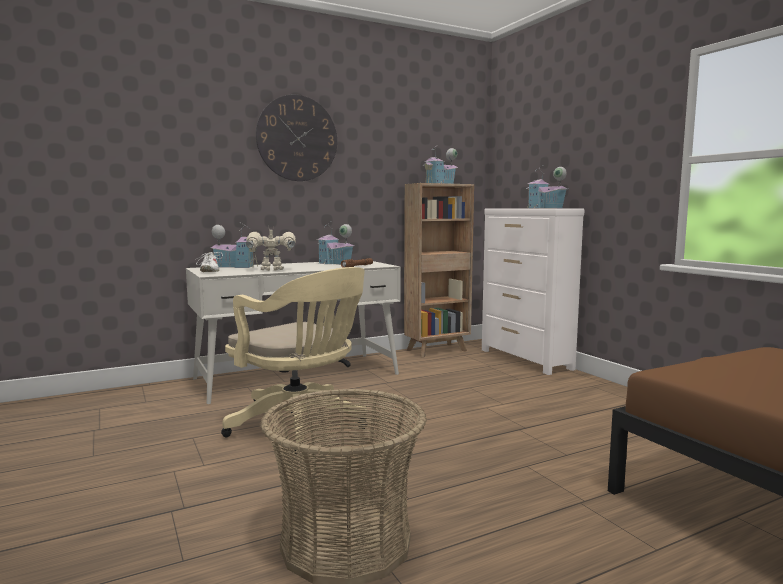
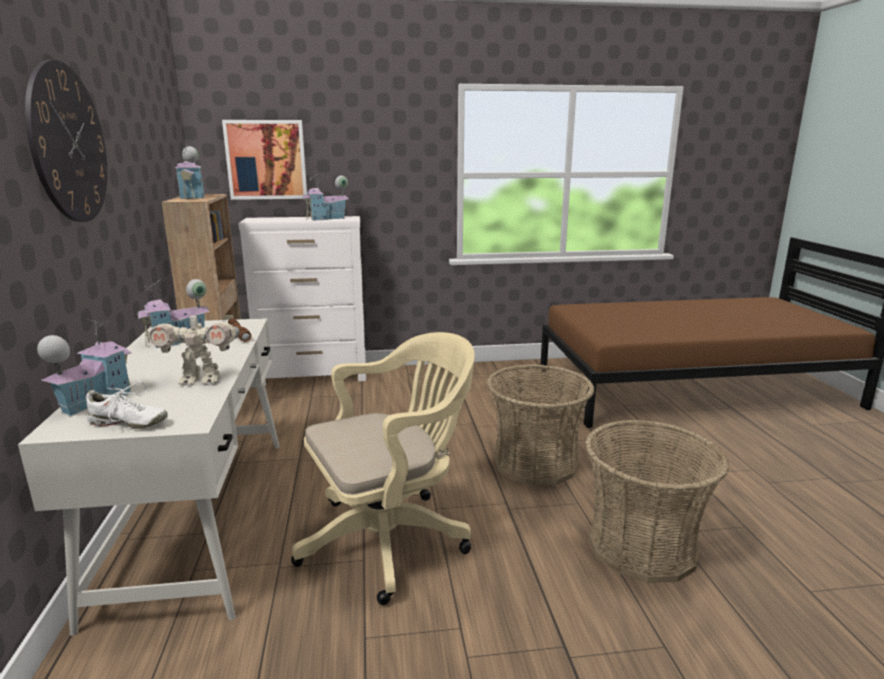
camera: 70 degrees left, 10 degrees up
(272, 270) = (201, 380): toy robot -> toy robot turned 105 degrees counterclockwise
(474, 467) = (535, 462): none -> basket
(528, 159) = (266, 160): none -> picture

